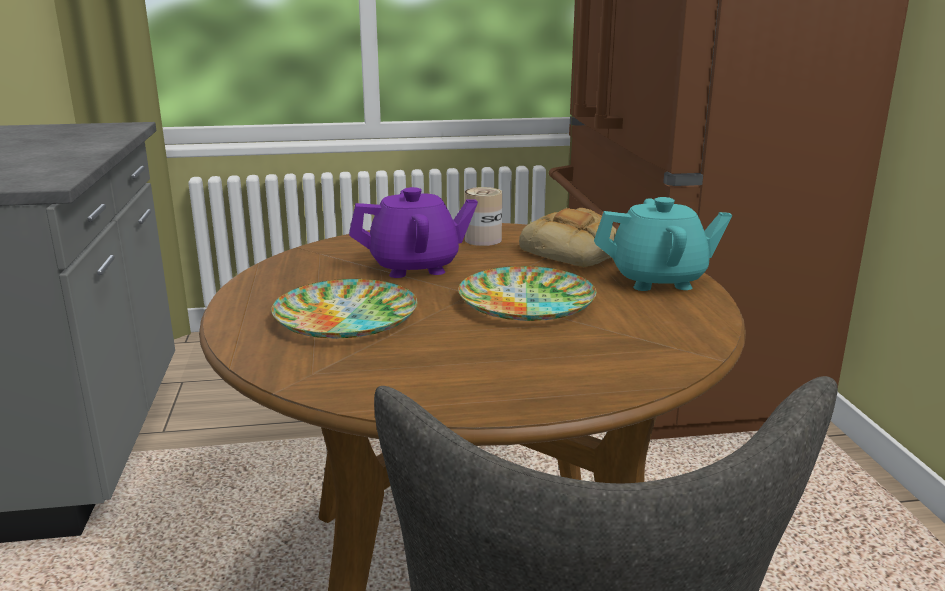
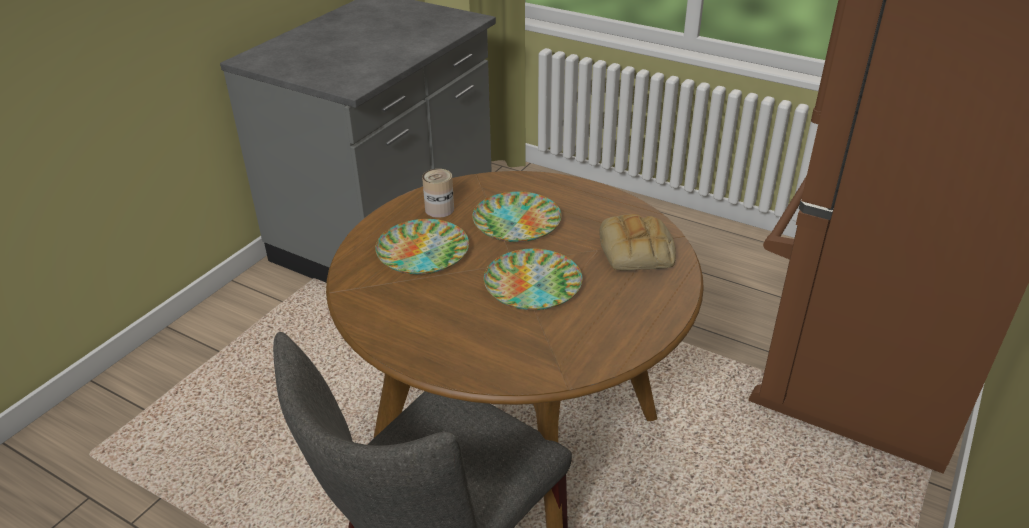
camera: 40 degrees right, 15 degrees up
(415, 267) = (516, 223): purple teapot -> plate
(483, 240) = (595, 212): can -> can (439, 209)
(658, 280) = (647, 304): turquoise teapot -> none

